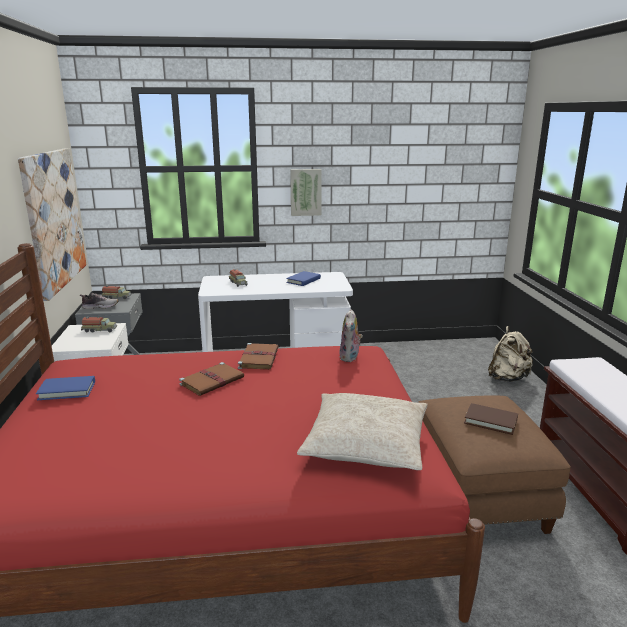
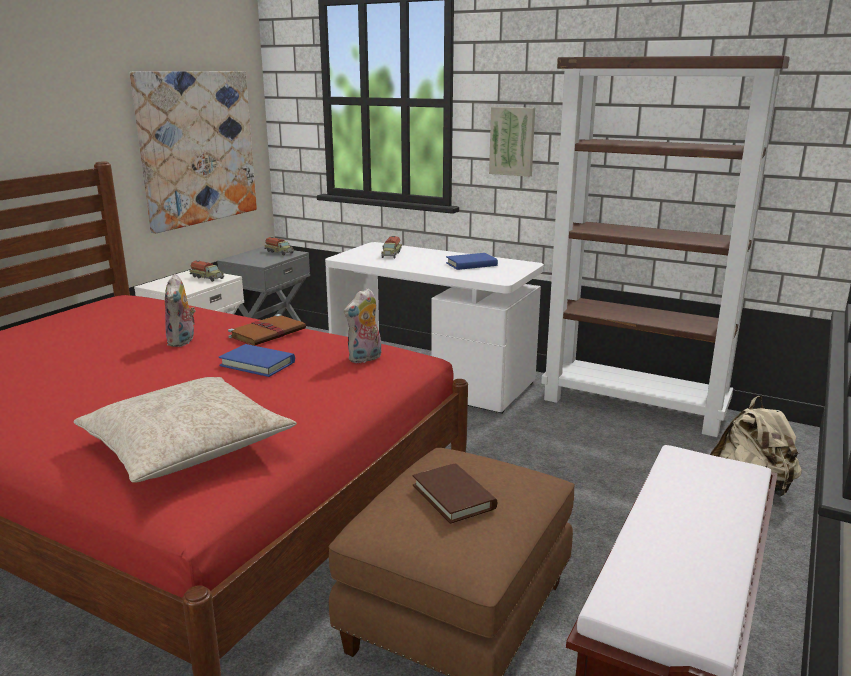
camera: 35 degrees right, 0 degrees up
(67, 390) = (66, 317): blue book -> blue book (257, 364)
(100, 307) = (249, 258): shoe -> none
(213, 381) = (183, 341): brown book -> plush toy
(406, 350) = (634, 406): none -> brown bookcase

